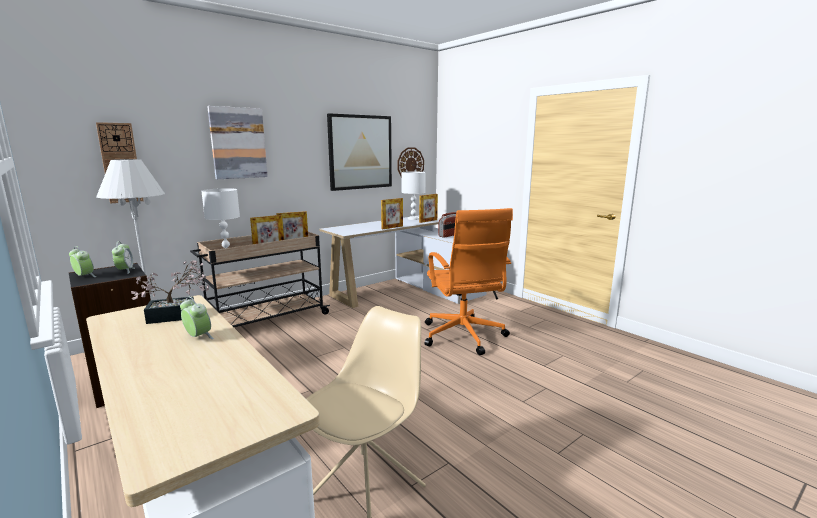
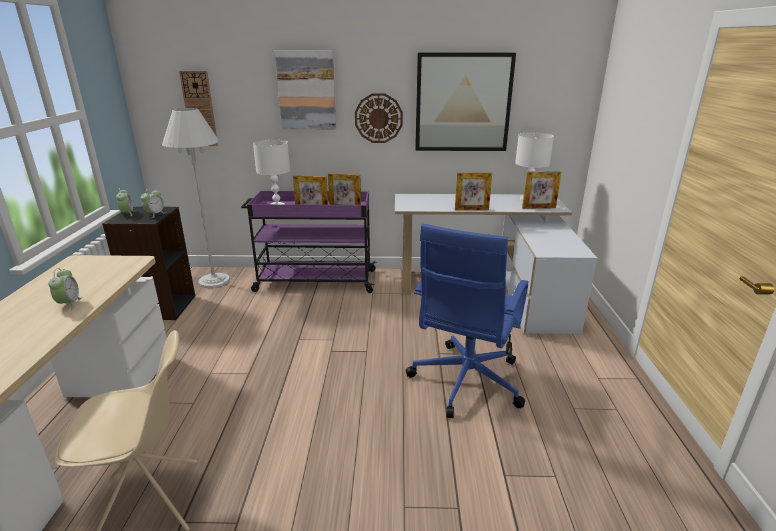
camera: 40 degrees right, 10 degrees up
(177, 316) = (102, 275): potted plant -> none
(266, 320) = (314, 281): beige cart -> purple cart
(410, 164) = (545, 122): wall clock -> wall clock (378, 118)
(450, 235) = (554, 236): radio -> none
(463, 336) = (465, 382): orange office chair -> blue office chair

